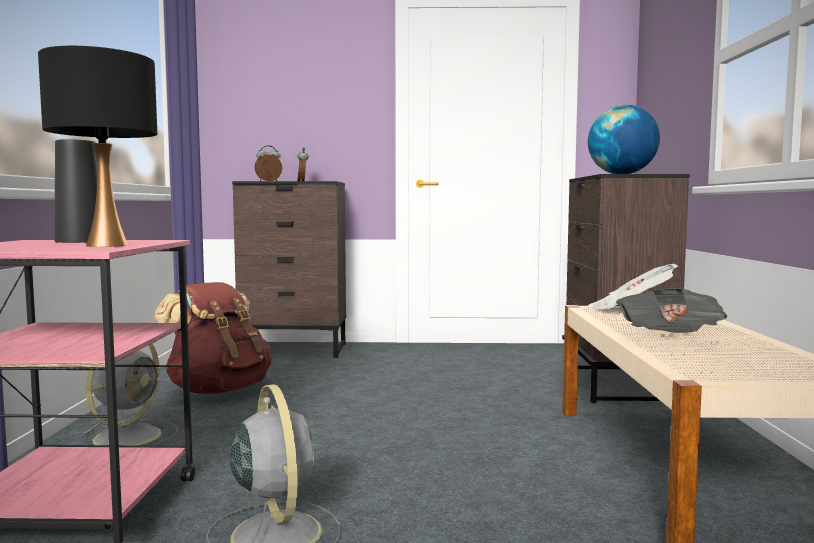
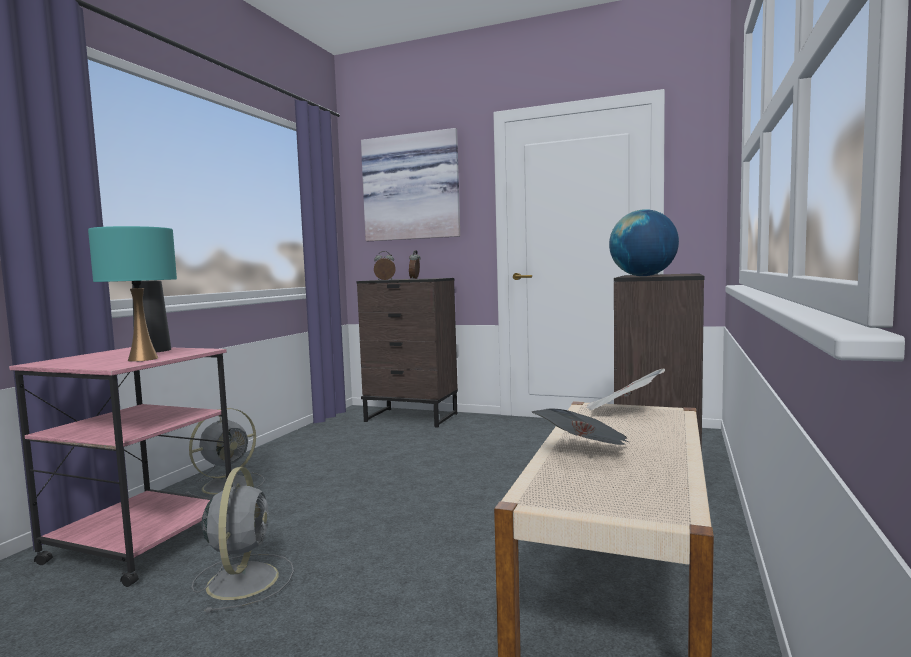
camera: 20 degrees right, 0 degrees up
(107, 245) = (143, 359): black table lamp -> turquoise table lamp
(219, 390) = (322, 451): brown backpack -> none
(291, 73) = (412, 187): none -> picture

